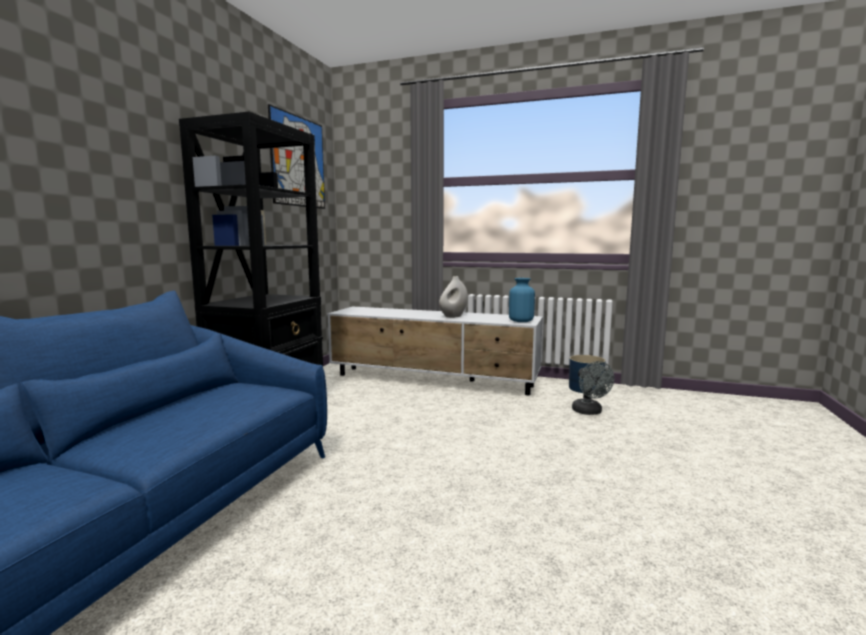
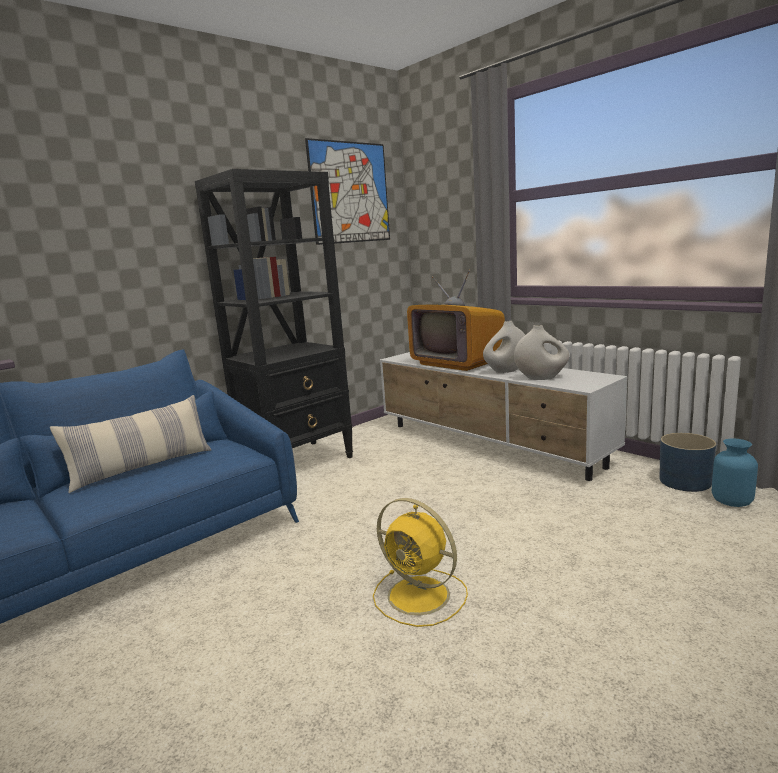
camera: 30 degrees right, 5 degrees up
(177, 413) = (142, 468): none -> pillow
(404, 313) = (457, 363): none -> television
(487, 319) = (541, 378): none -> white vase
(494, 487) = (421, 596): none -> yellow fan
(521, 321) = (581, 383): blue vase -> blue vase (731, 501)
(589, 412) = (650, 519): grey fan -> none

